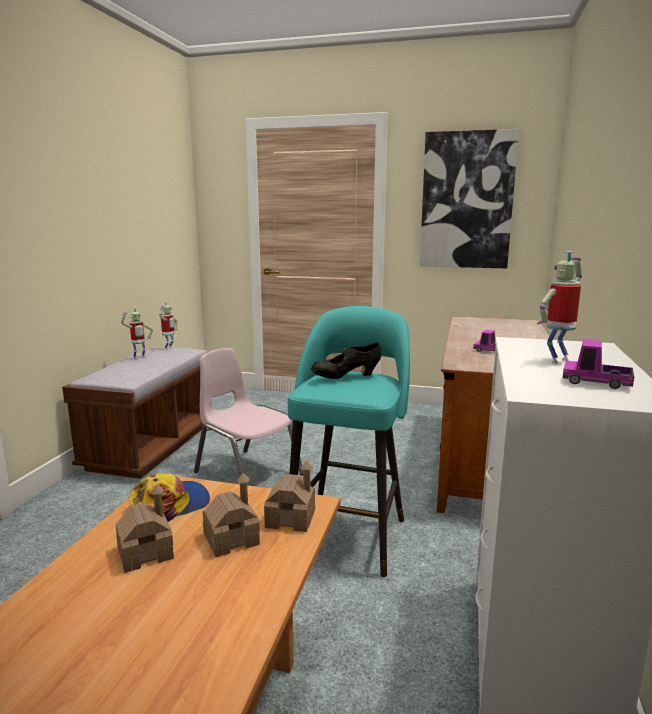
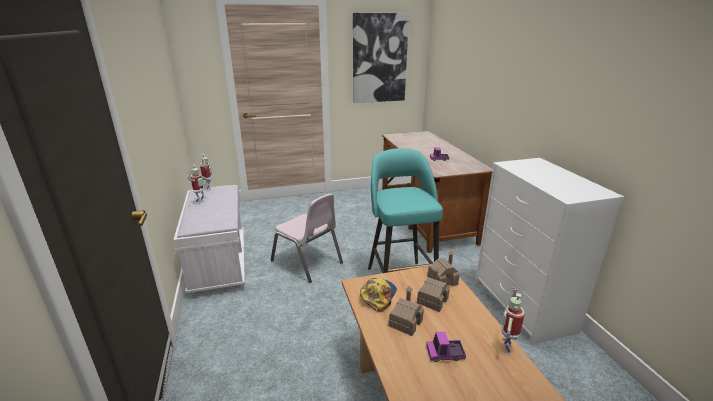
camera: 30 degrees left, 10 degrees up
(150, 447) = (219, 263): brown bench -> white bench
(247, 473) = (307, 262): pink chair -> pink chair turned 150 degrees counterclockwise
(346, 377) = (400, 193): black shoe -> none
(556, 360) = (541, 174): toy robot -> toy robot (506, 348)
(596, 382) = (575, 185): toy truck -> toy truck (445, 354)

